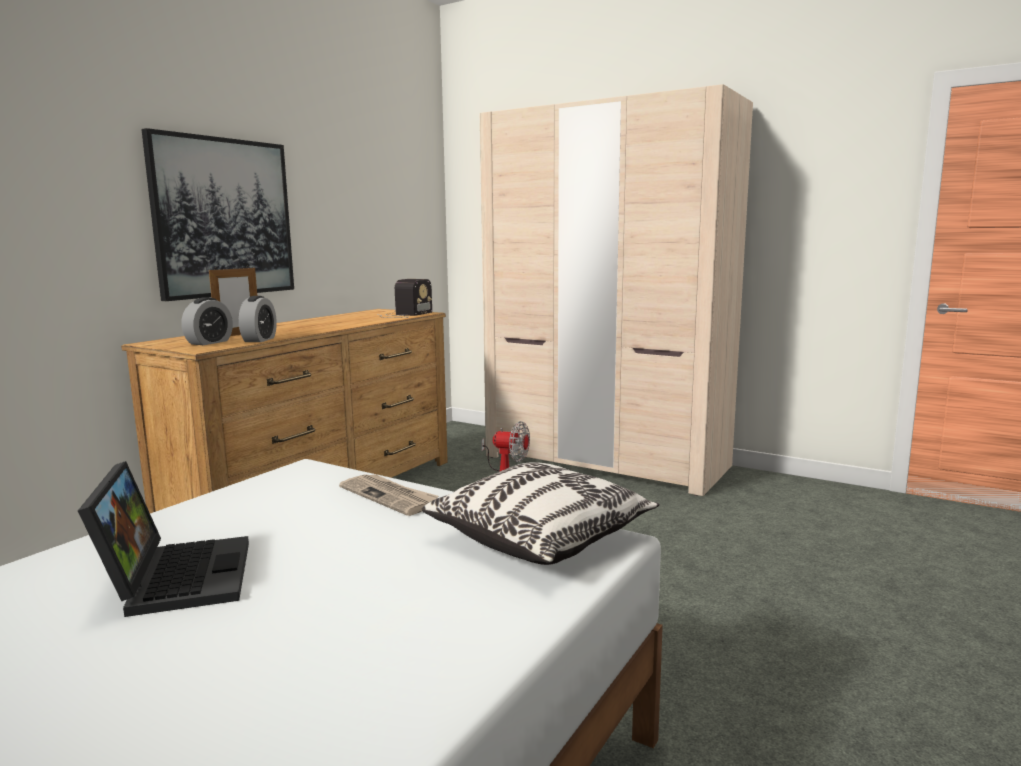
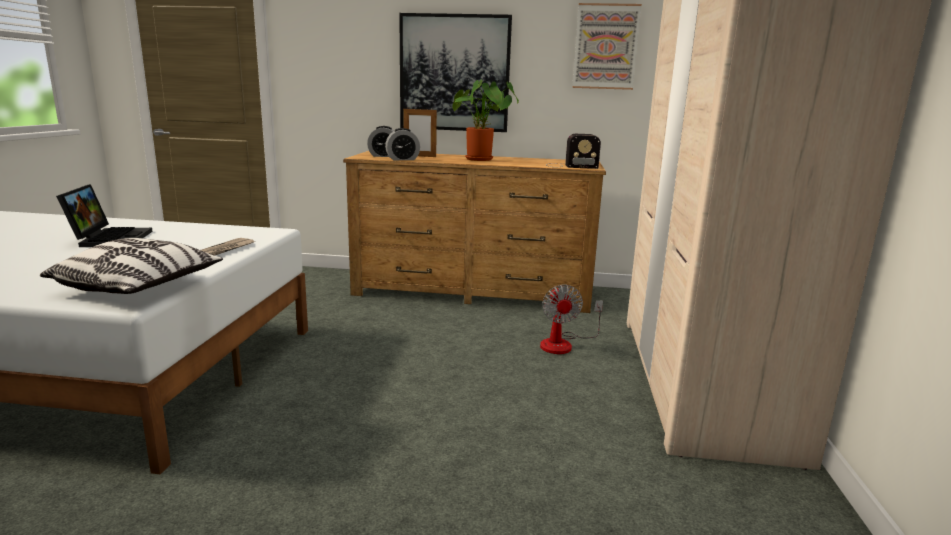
camera: 65 degrees right, 5 degrees up
(176, 577) = (110, 238): laptop -> laptop turned 60 degrees counterclockwise
(314, 325) = (482, 159): none -> potted plant
(363, 187) = (605, 47): none -> picture

